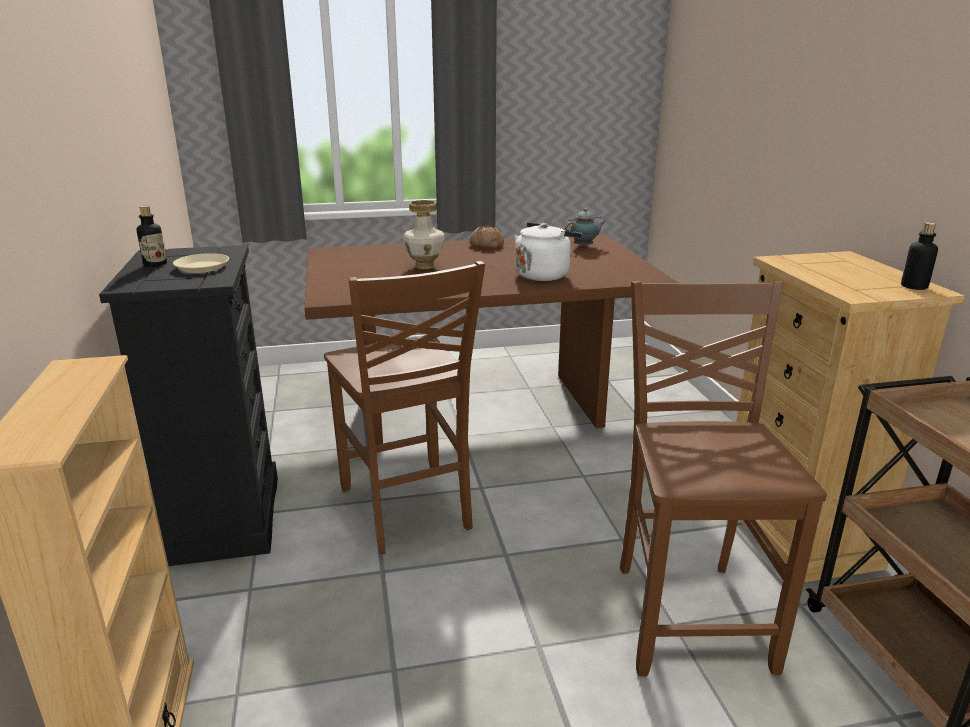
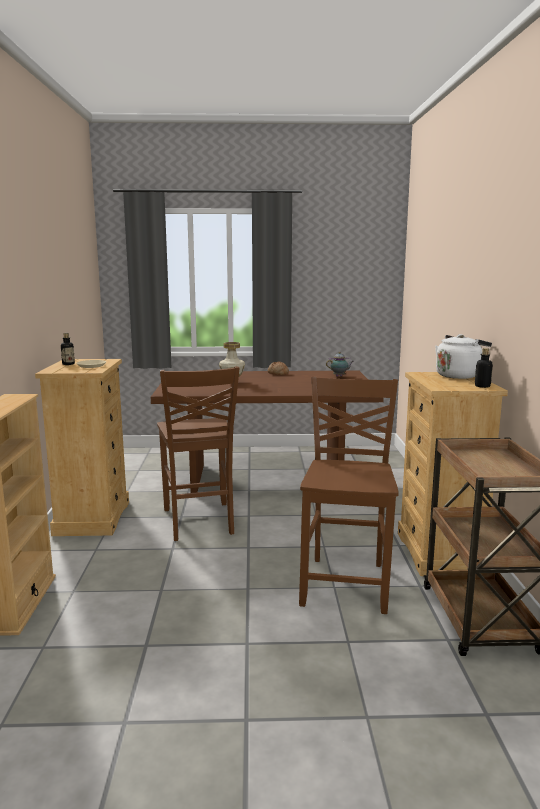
camera: 10 degrees right, 10 degrees down
(224, 518) = (92, 518): black dresser -> beige dresser
(544, 275) = (301, 388): white kettle -> white kettle (459, 376)

